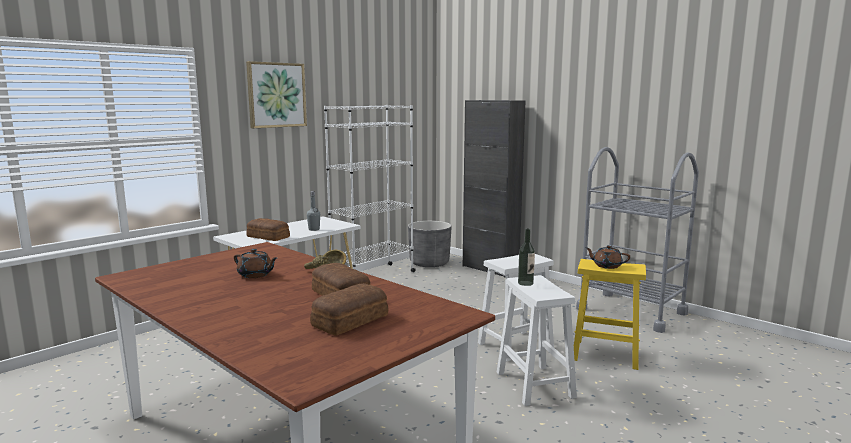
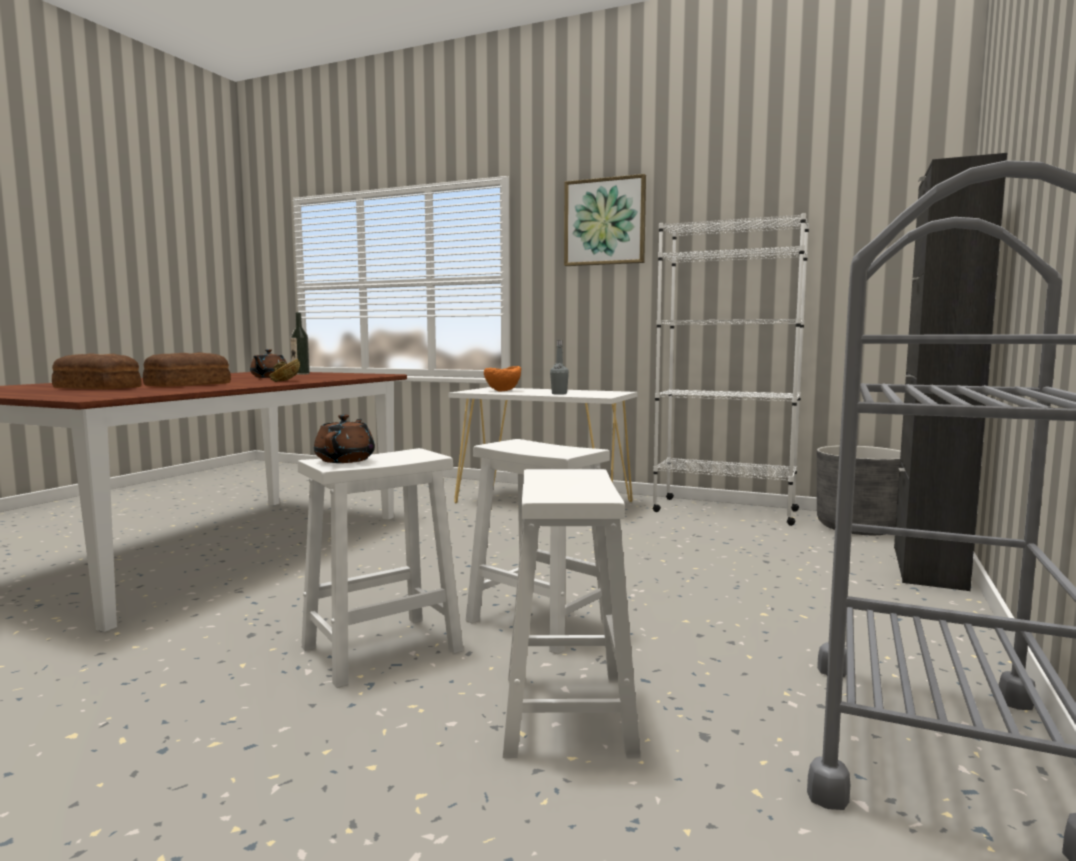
camera: 70 degrees right, 5 degrees down
(268, 237) = (502, 391): bread -> orange bowl
(525, 283) = (393, 453): bottle -> bottle (300, 374)
(606, 266) = (564, 481): brown teapot -> brown teapot (346, 460)
(606, 354) = (568, 714): yellow stool -> white stool

